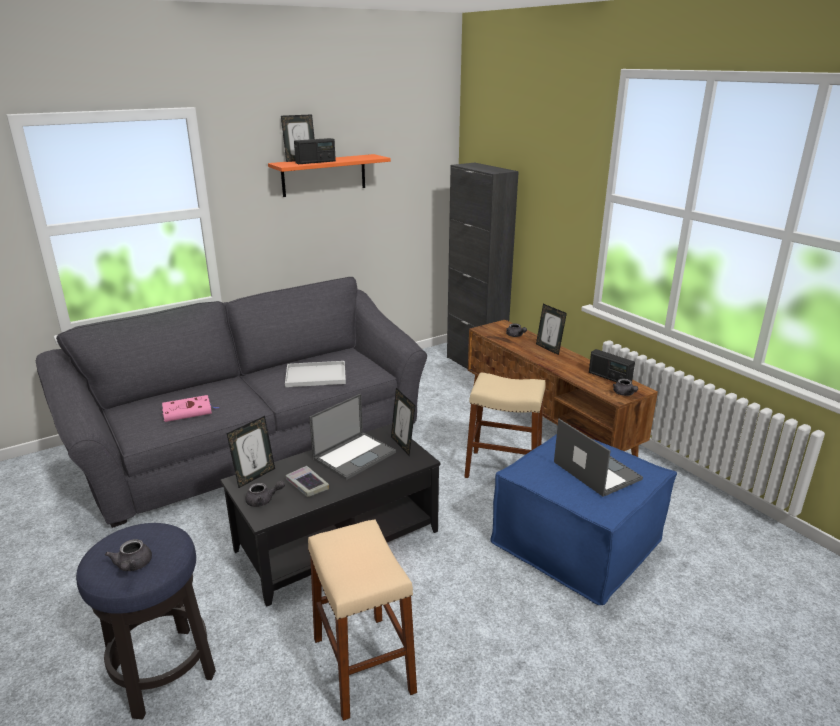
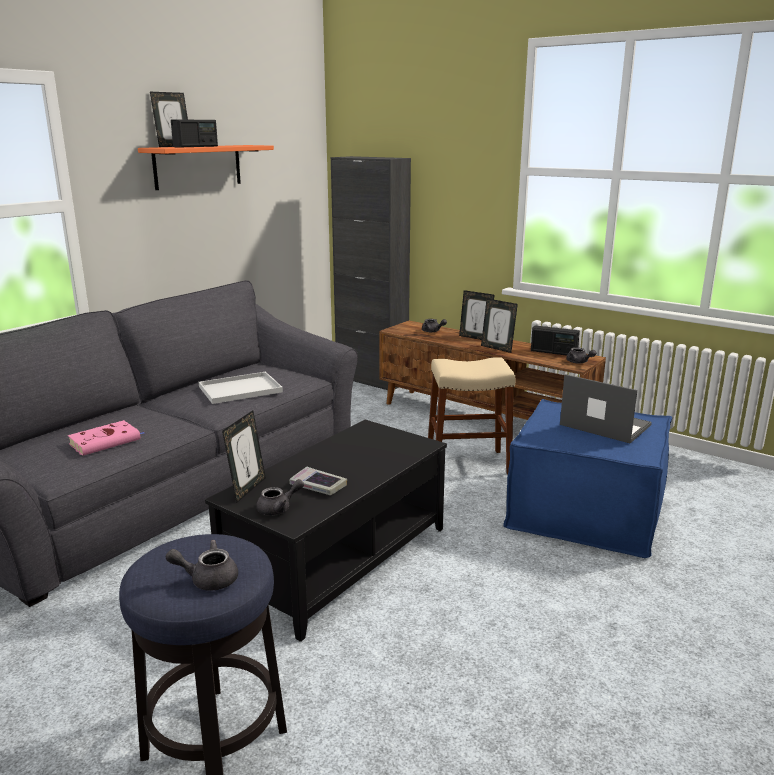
camera: 20 degrees left, 5 degrees down
(132, 566) = (208, 579): grey teapot -> grey teapot turned 120 degrees clockwise
(355, 455) = (349, 451): laptop -> none
(363, 665) = (455, 669): beige stool -> none
(402, 445) = (394, 435): picture frame -> picture frame (497, 348)

